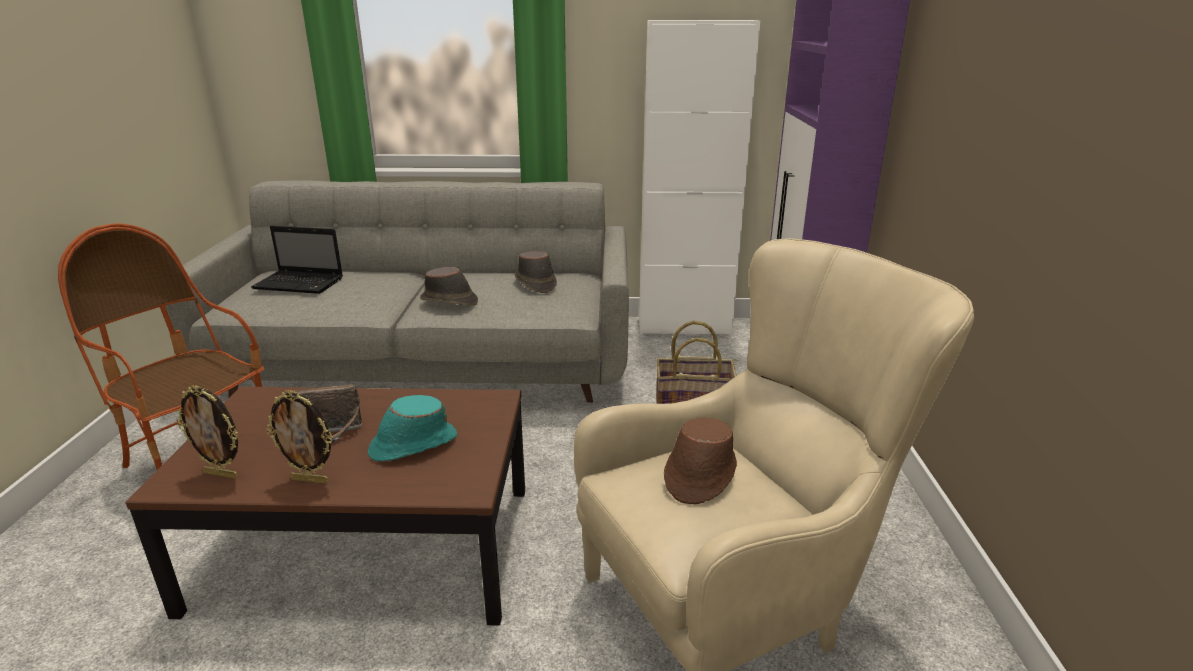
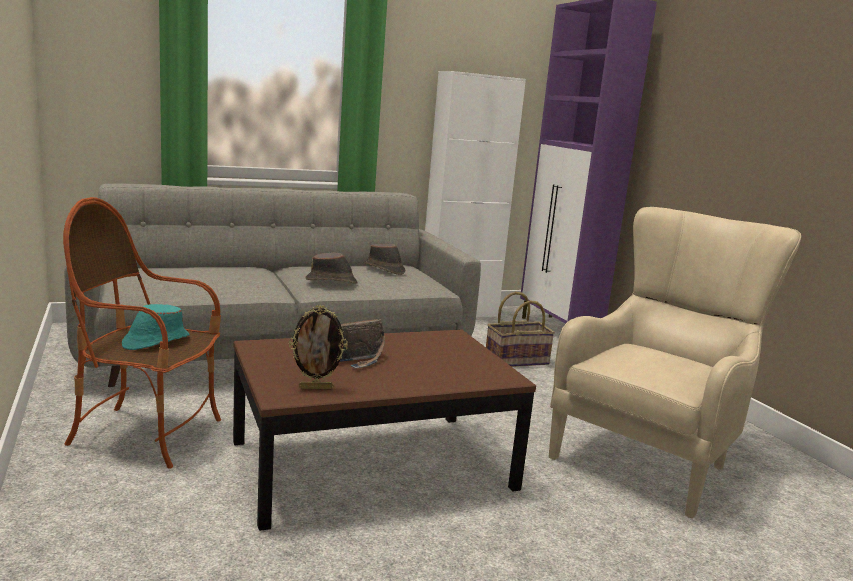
camera: 25 degrees left, 10 degrees down
(301, 283) = (177, 273): laptop -> none
(310, 480) = (391, 384): picture frame -> none
(412, 444) = (434, 361): turquoise hat -> turquoise hat (155, 341)
(699, 475) = (647, 354): brown hat -> none

